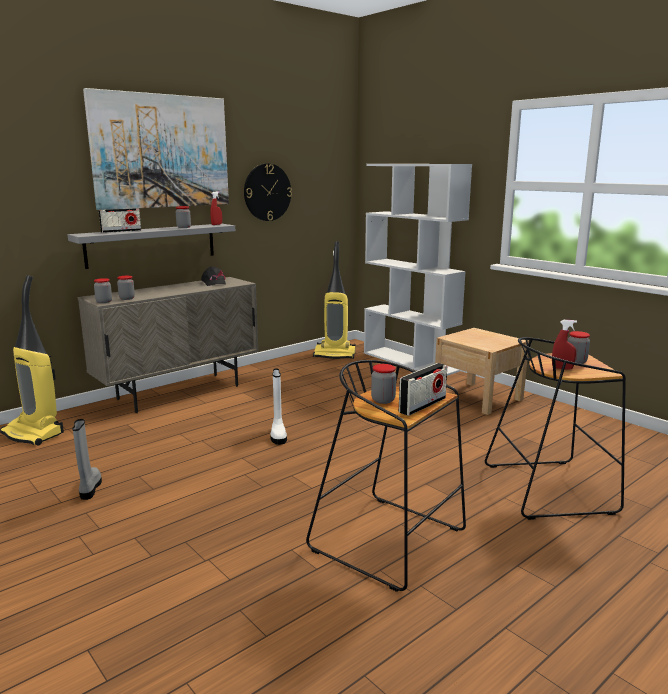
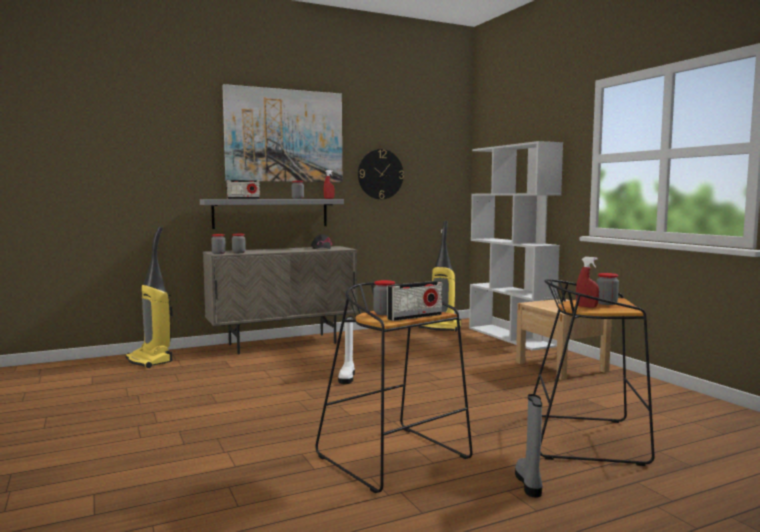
camera: 15 degrees right, 10 degrees down
(89, 488) = (167, 397): grey boot -> grey boot (529, 483)

